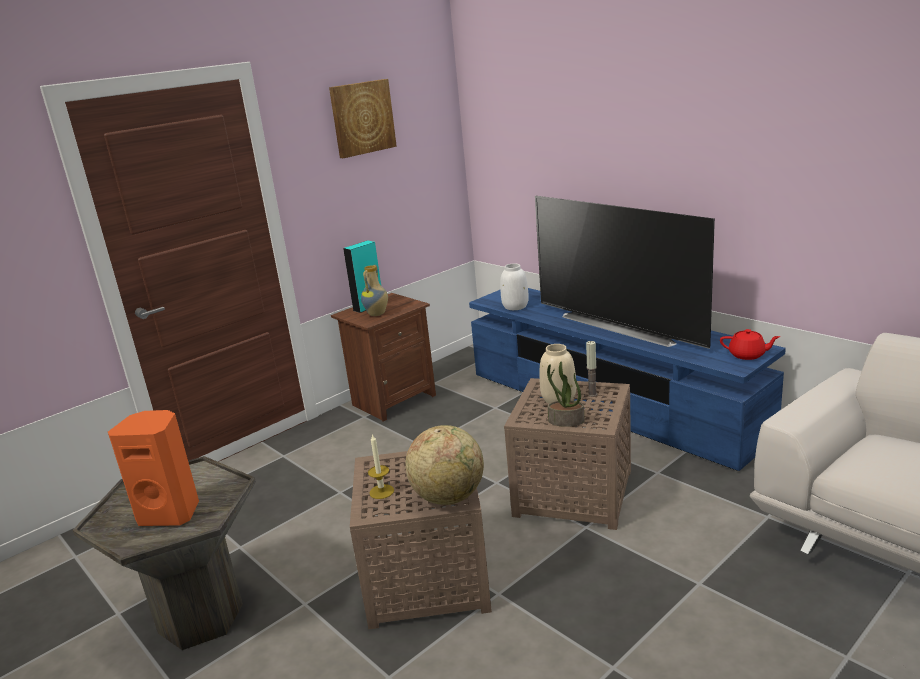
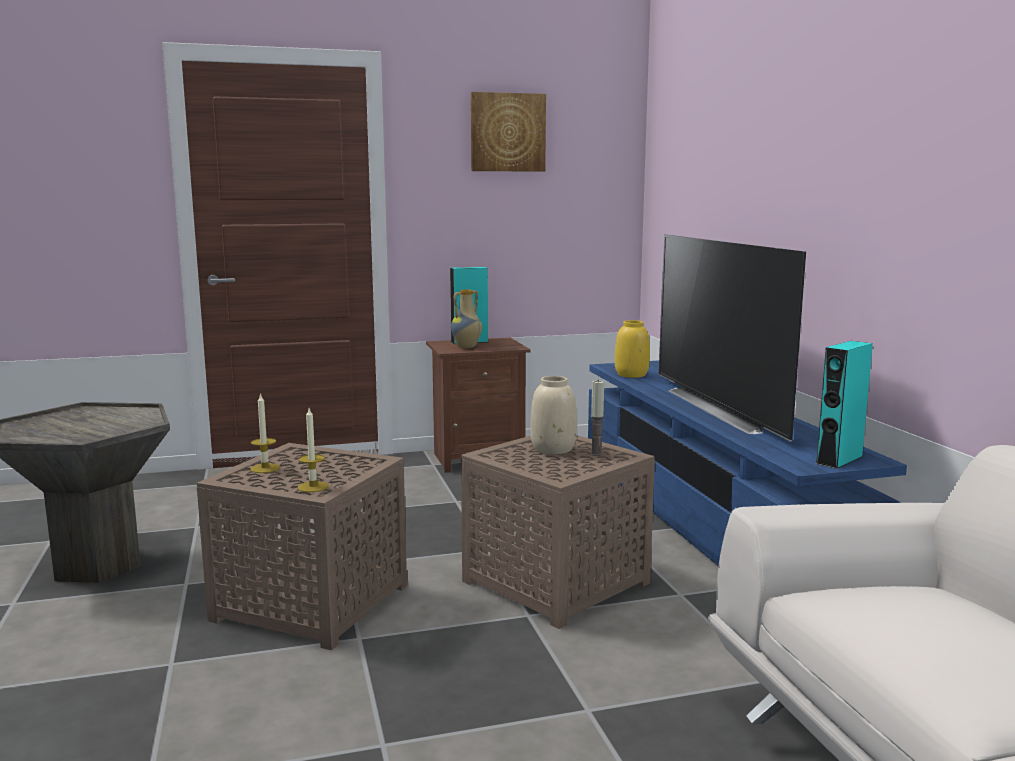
camera: 25 degrees right, 10 degrees down
(171, 513) = (75, 429): orange speaker -> none
(448, 497) = (313, 487): globe -> candle
(515, 306) = (631, 375): white vase -> yellow vase
(565, 421) = (528, 466): potted plant -> none
(747, 355) = (839, 460): red teapot -> turquoise speaker

